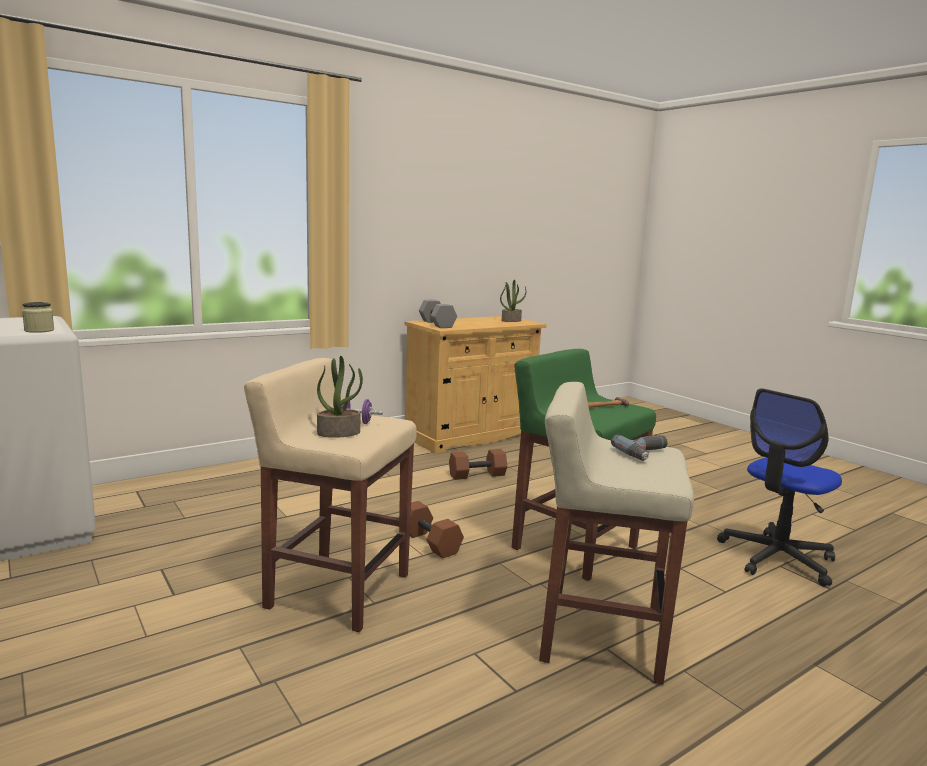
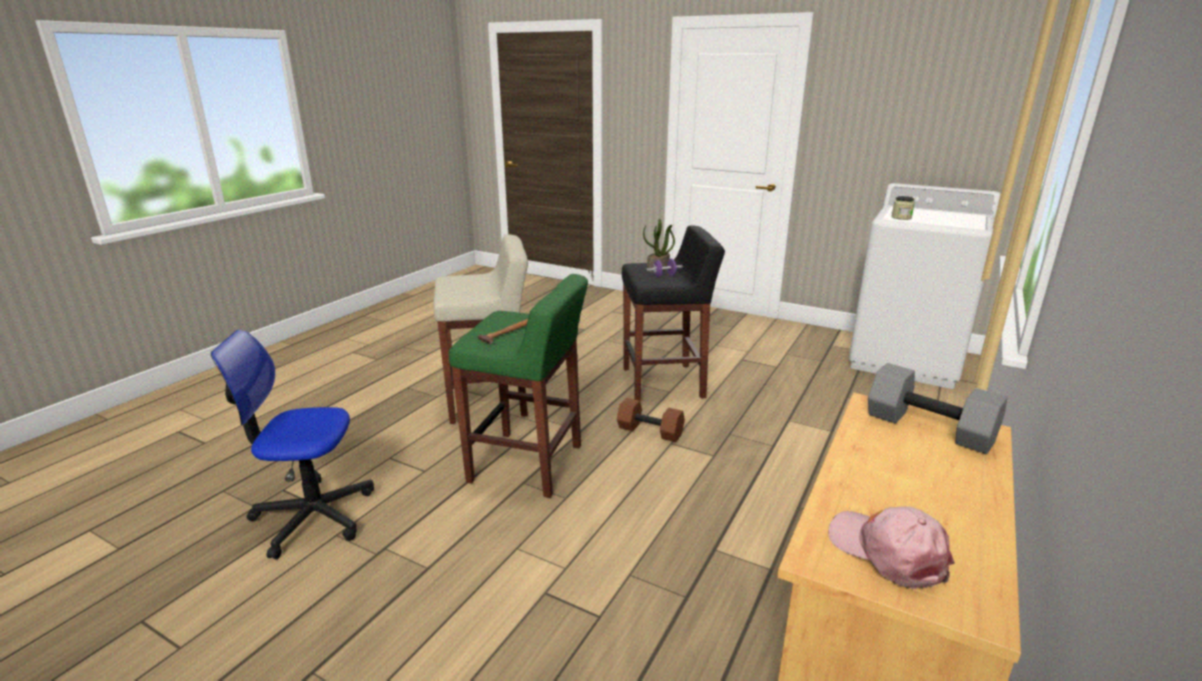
camera: 155 degrees right, 10 degrees up
(336, 590) = (664, 383): beige stool -> black stool
(477, 475) = (707, 553): brown dumbbell -> none
(511, 320) = (888, 551): potted plant -> pink cap
(646, 453) = (461, 292): power drill -> none
(777, 558) = (313, 516): office chair -> office chair turned 120 degrees counterclockwise

